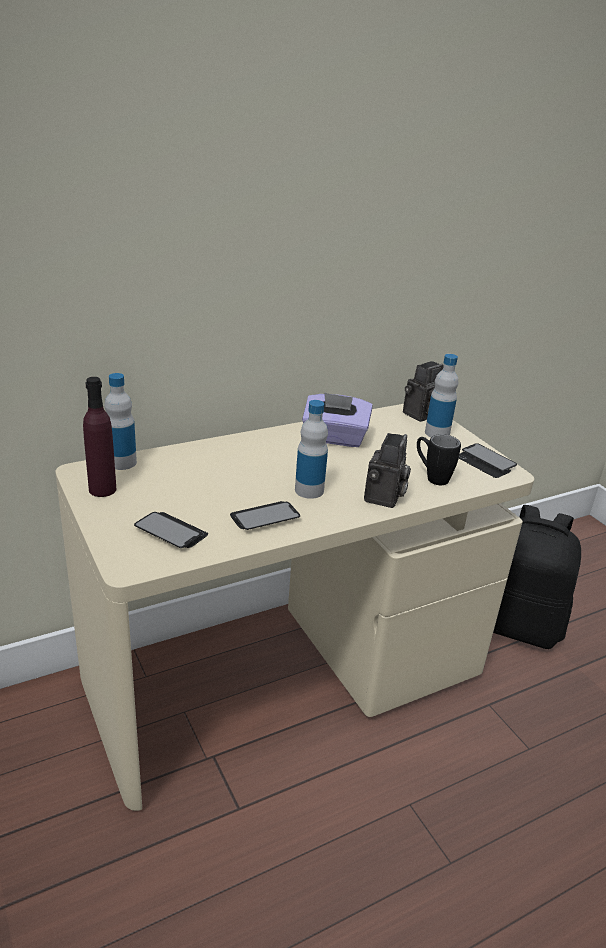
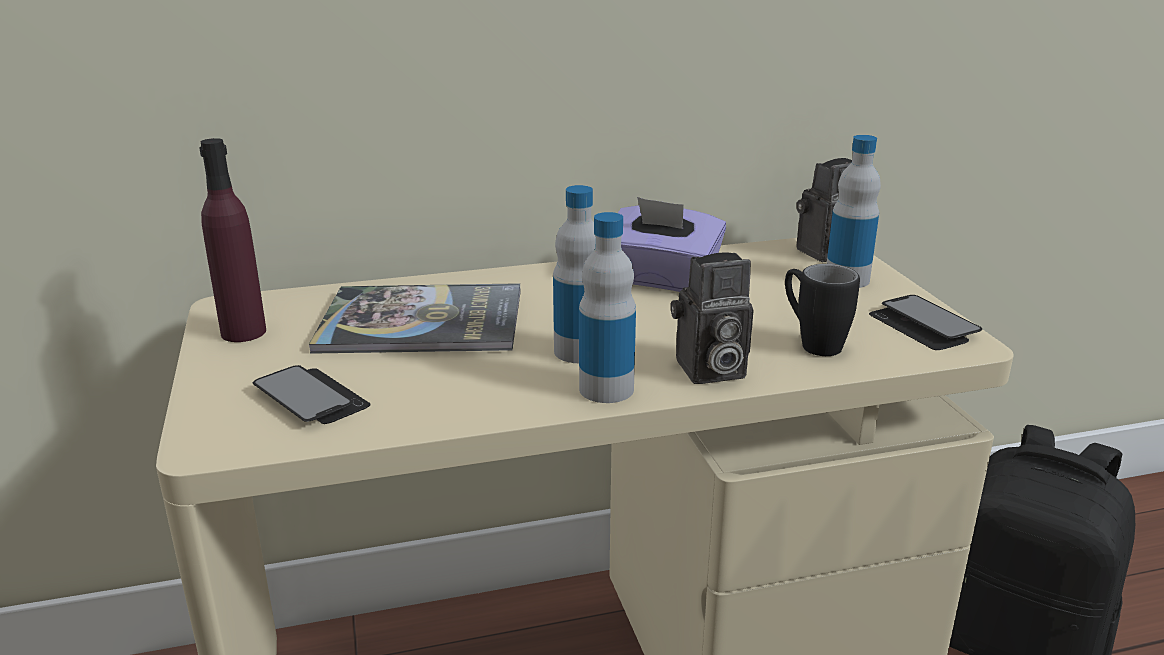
camera: 15 degrees right, 5 degrees down
(122, 462) = (297, 298): bottle -> bottle (606, 389)
(208, 476) = (422, 322): none -> book
(264, 517) = (480, 387): phone -> none
(384, 499) = (708, 371): camera -> camera turned 45 degrees clockwise

